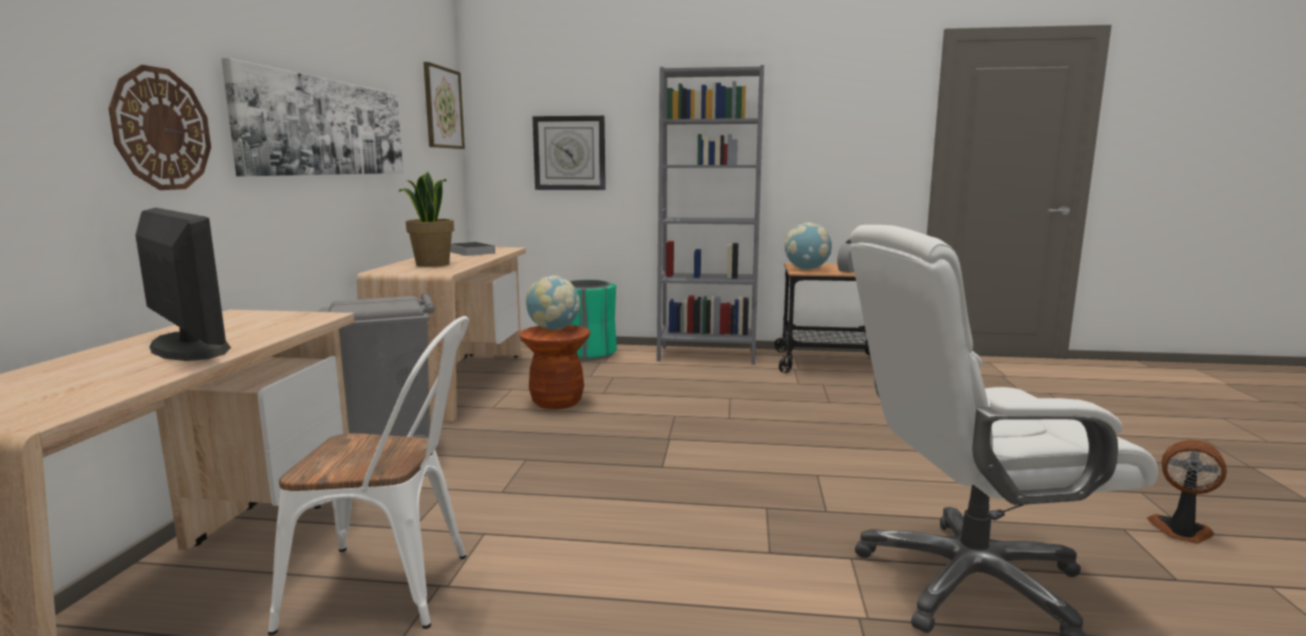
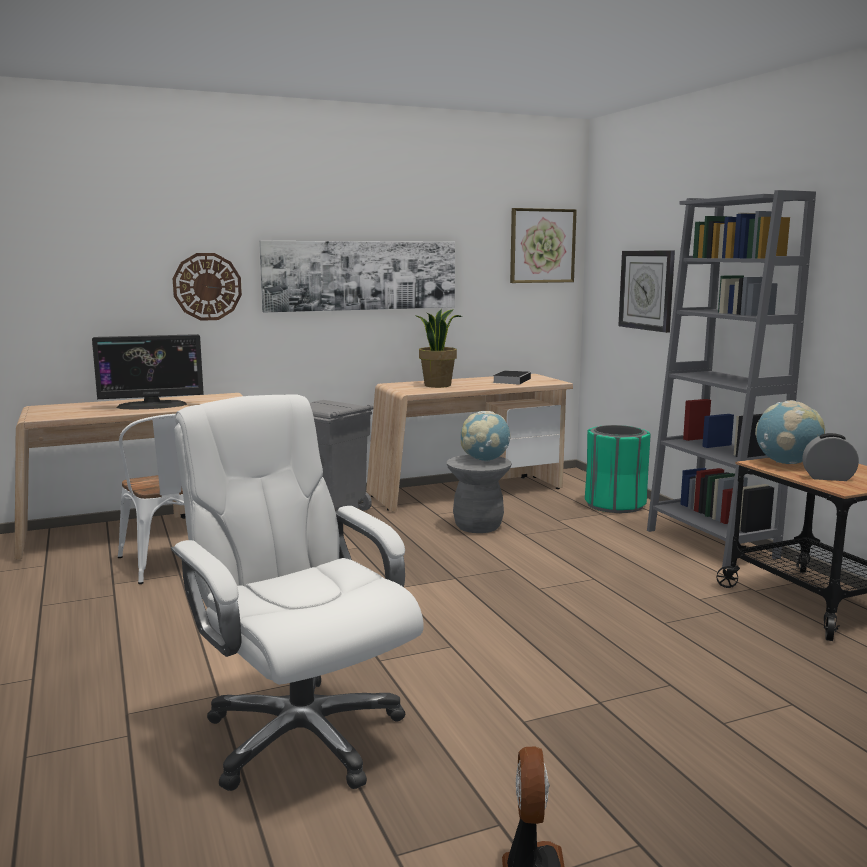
camera: 60 degrees right, 0 degrees up
(188, 347) = (152, 405): monitor -> monitor turned 60 degrees clockwise
(557, 402) = (478, 526): brown stool -> grey stool

